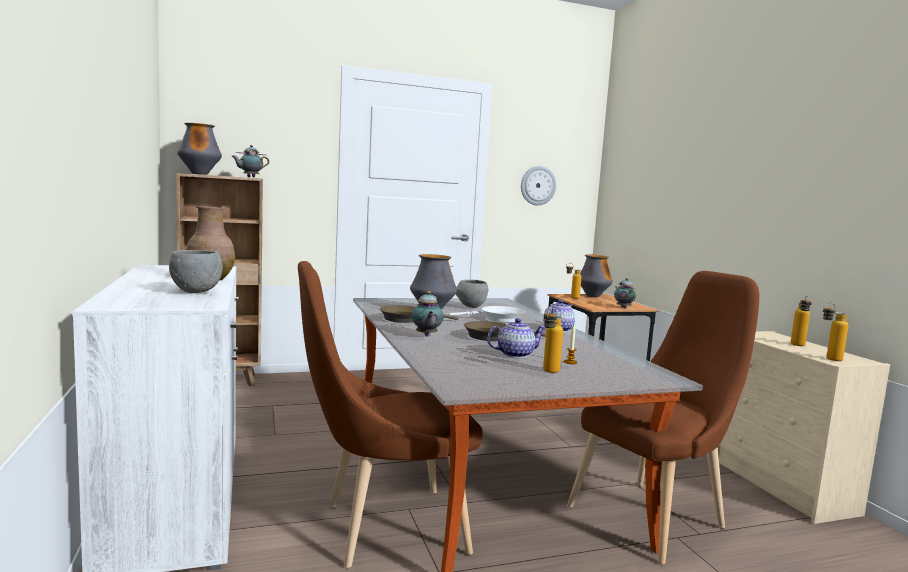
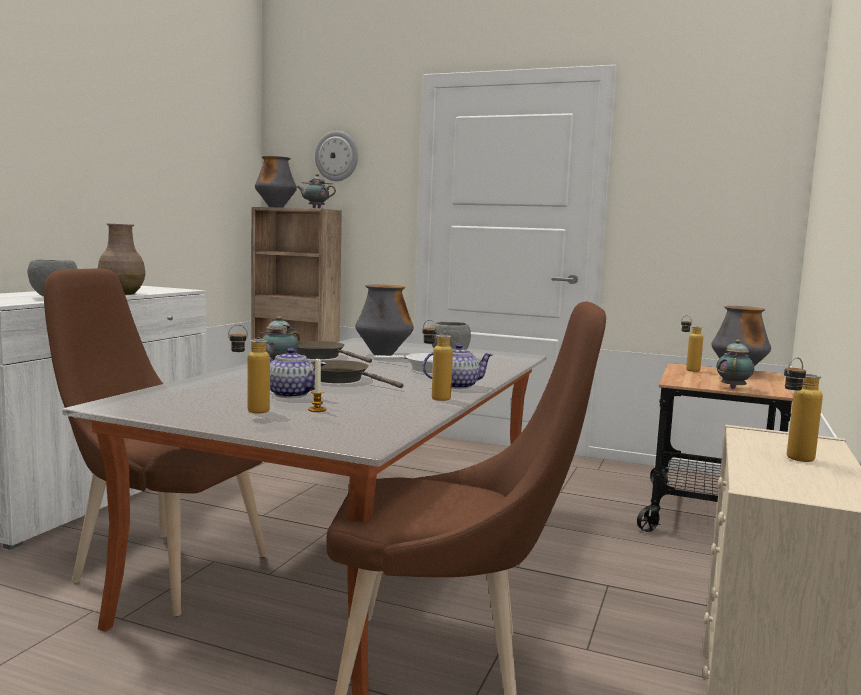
camera: 40 degrees right, 0 degrees up
(537, 185) = (691, 204): wall clock -> wall clock (337, 156)
(828, 359) = (763, 482): bottle -> bottle (434, 397)

